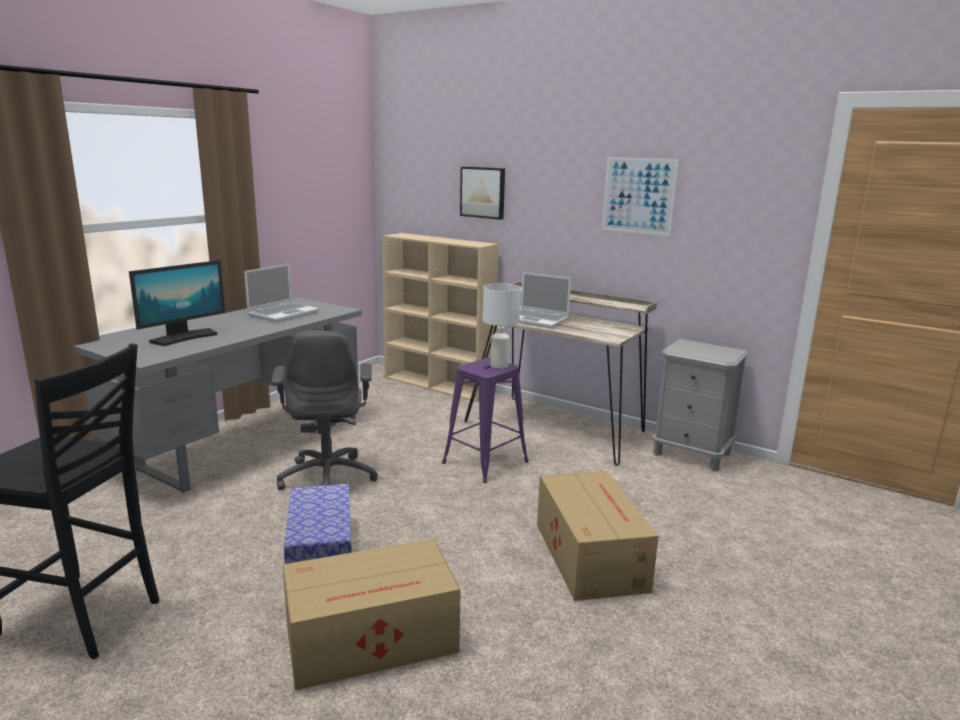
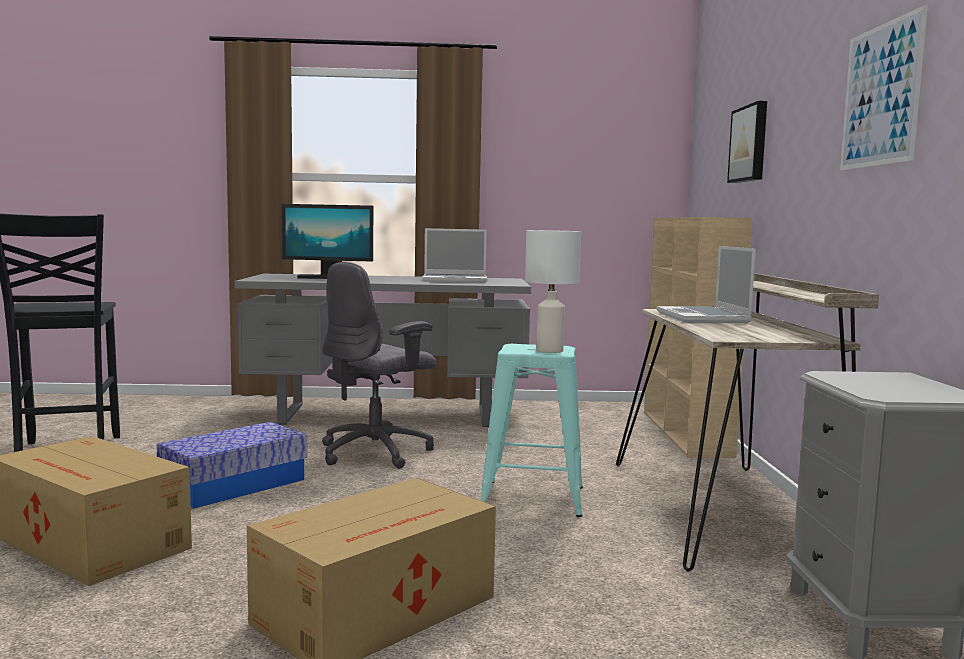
camera: 55 degrees right, 10 degrees down
(485, 462) = (532, 498): purple stool -> turquoise stool

